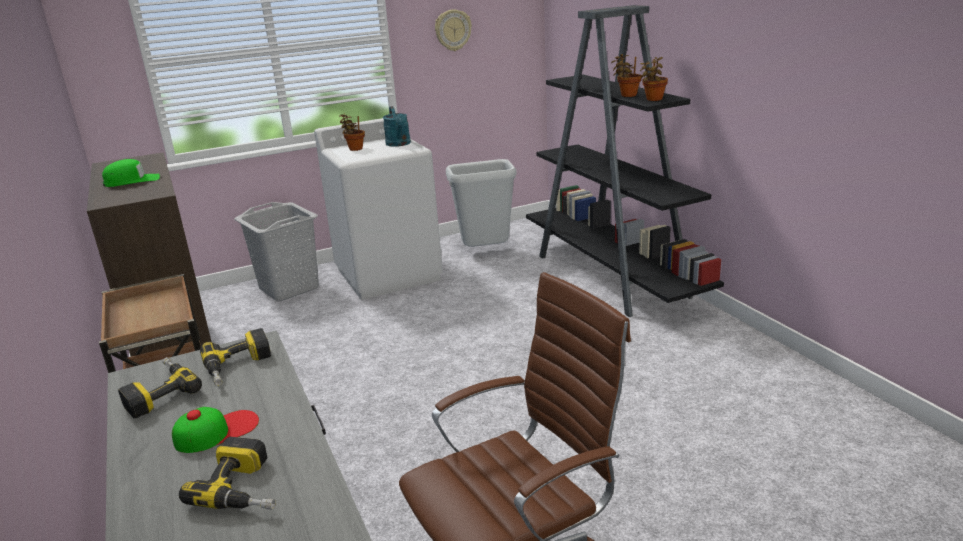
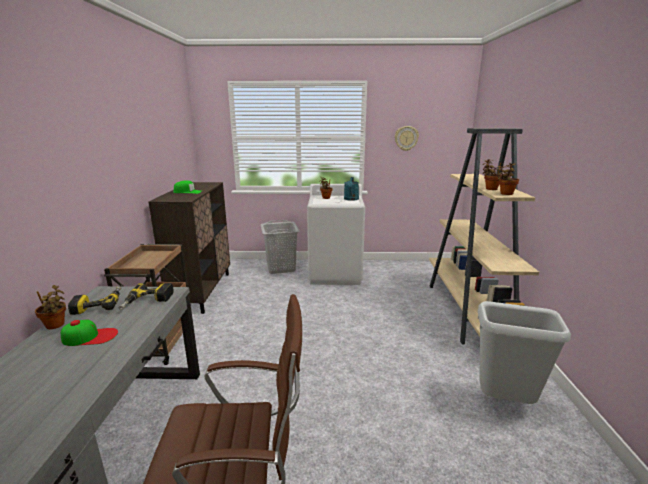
camera: 25 degrees right, 5 degrees down
(131, 439) = (56, 325): none -> potted plant
(245, 487) = (54, 379): power drill -> none
(486, 252) = (398, 275): grey trash can -> grey trash can (505, 402)
(612, 277) = (469, 312): black bookcase -> beige bookcase

